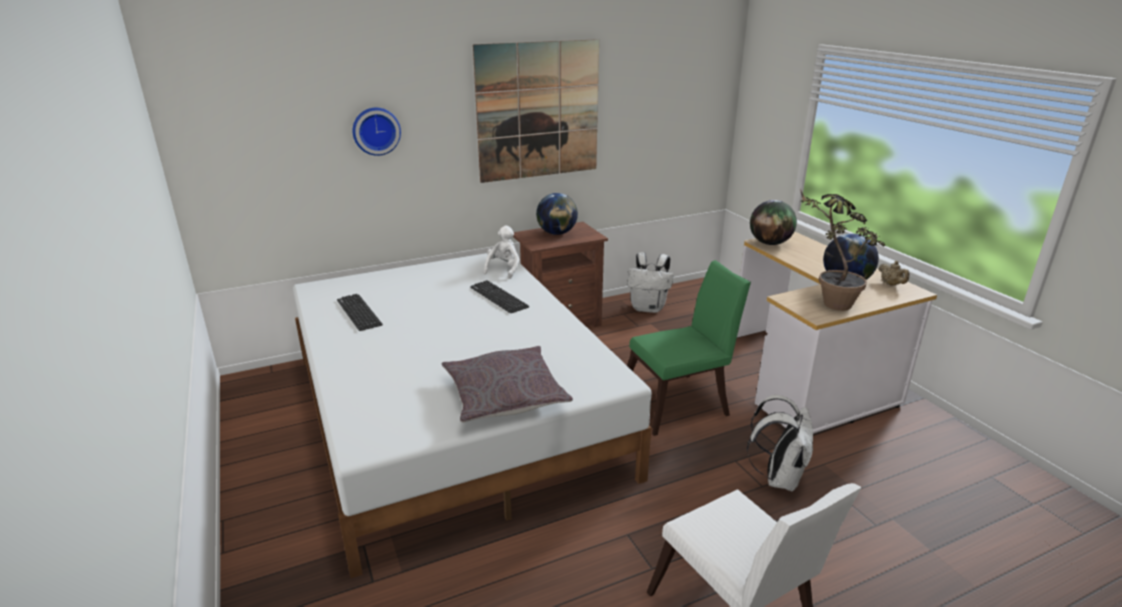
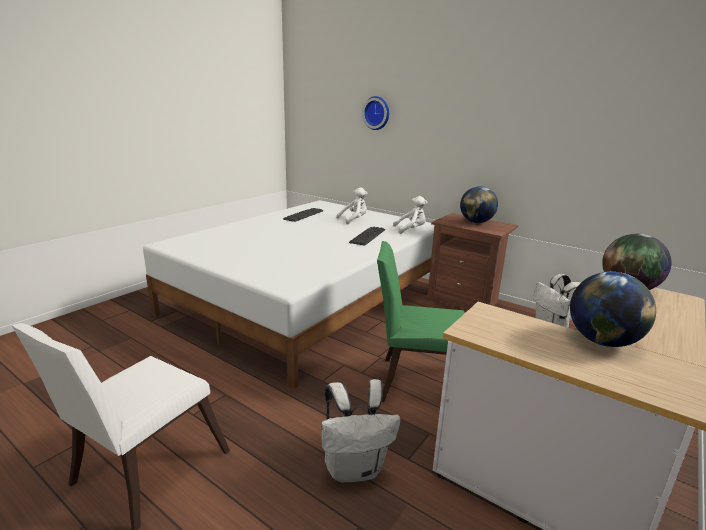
camera: 60 degrees right, 5 degrees down
(426, 287) = (354, 220): none -> white plush toy
(504, 395) = (241, 261): grey pillow -> none
(538, 111) = (494, 115): picture -> none
(679, 403) = (416, 382): green chair -> green chair turned 150 degrees clockwise
(827, 301) = (519, 334): potted plant -> none
(891, 284) = (664, 377): beige teapot -> none

